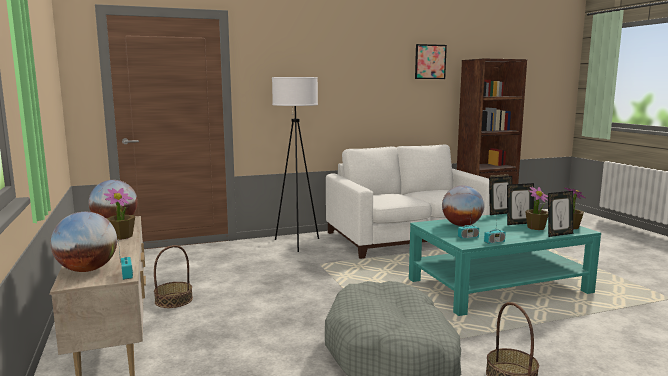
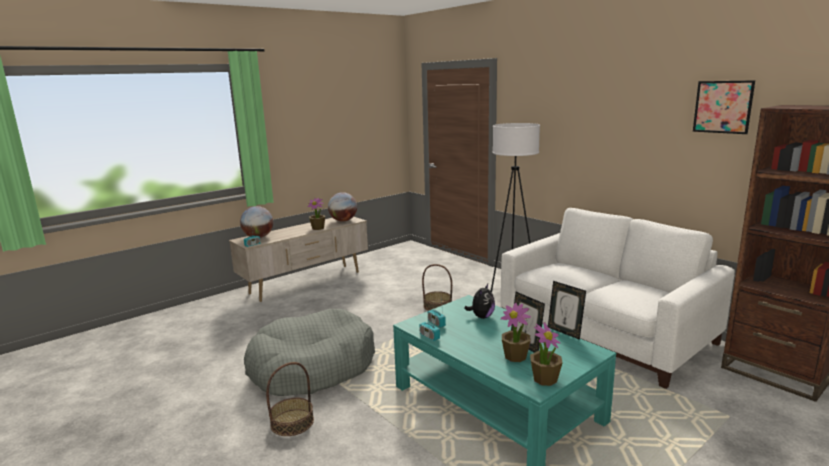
camera: 70 degrees right, 5 degrees up
(173, 300) = (359, 282): basket -> basket (437, 306)
(461, 225) = (481, 316): globe -> plush toy
(558, 234) = (496, 371): picture frame -> none

